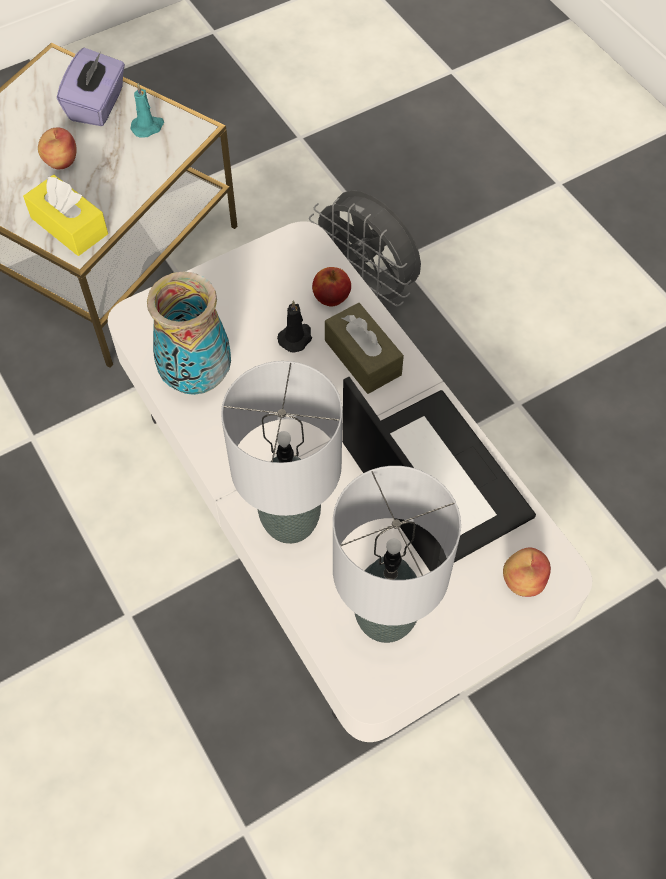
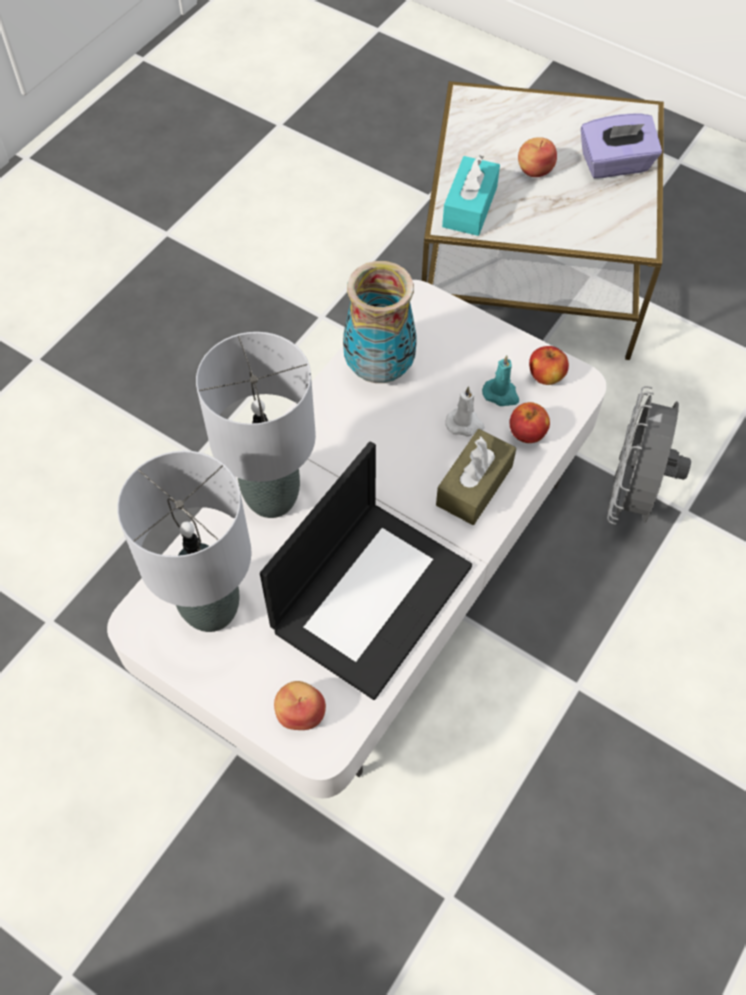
camera: 65 degrees right, 0 degrees up
(69, 226) = (469, 207): yellow tissue box -> turquoise tissue box
(148, 127) = (617, 209): turquoise candle -> turquoise candle (501, 394)
(281, 259) = (546, 376): none -> apple
(296, 337) = (465, 424): black candle -> white candle

